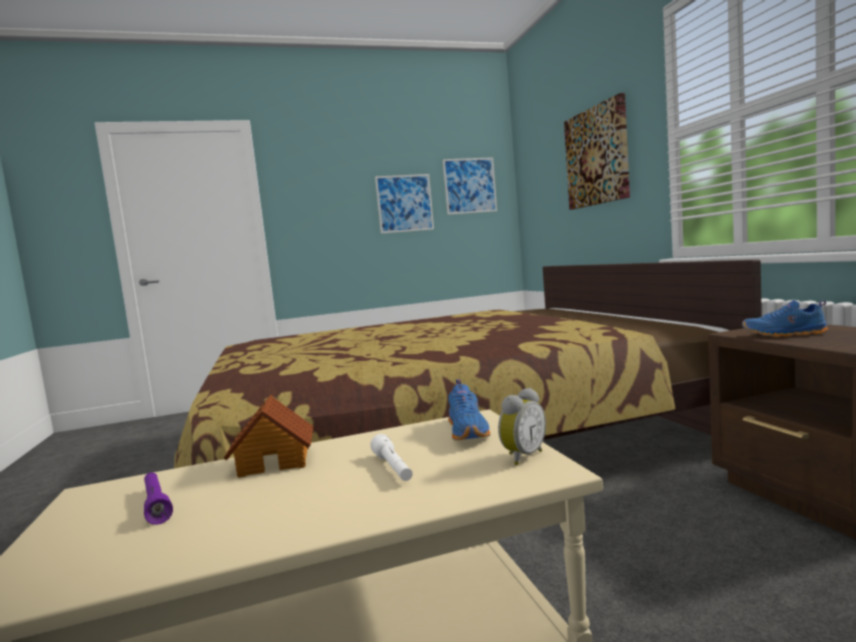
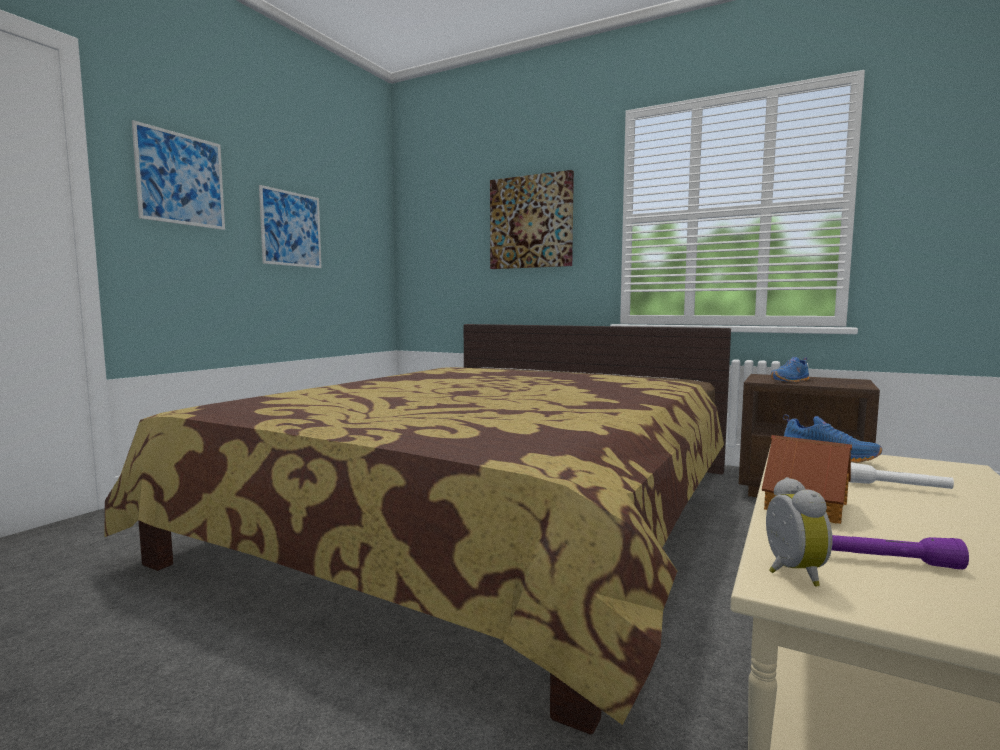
camera: 45 degrees left, 0 degrees up
(470, 185) = (356, 223): picture -> picture (181, 179)
(522, 457) = (920, 464): alarm clock -> alarm clock (789, 572)

